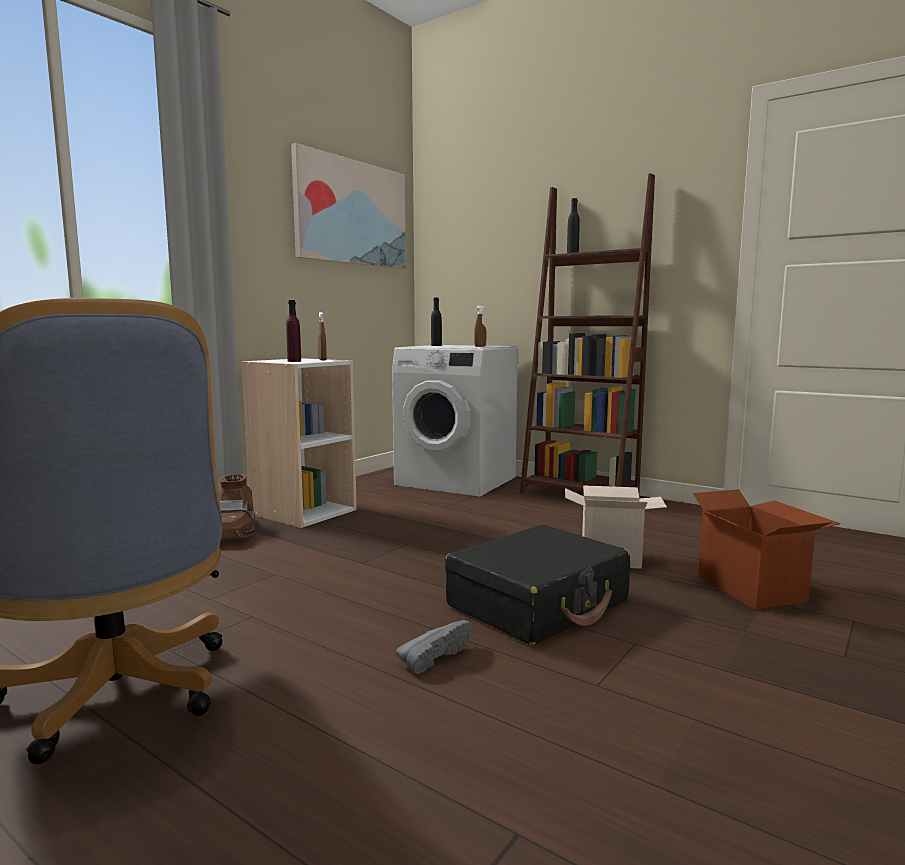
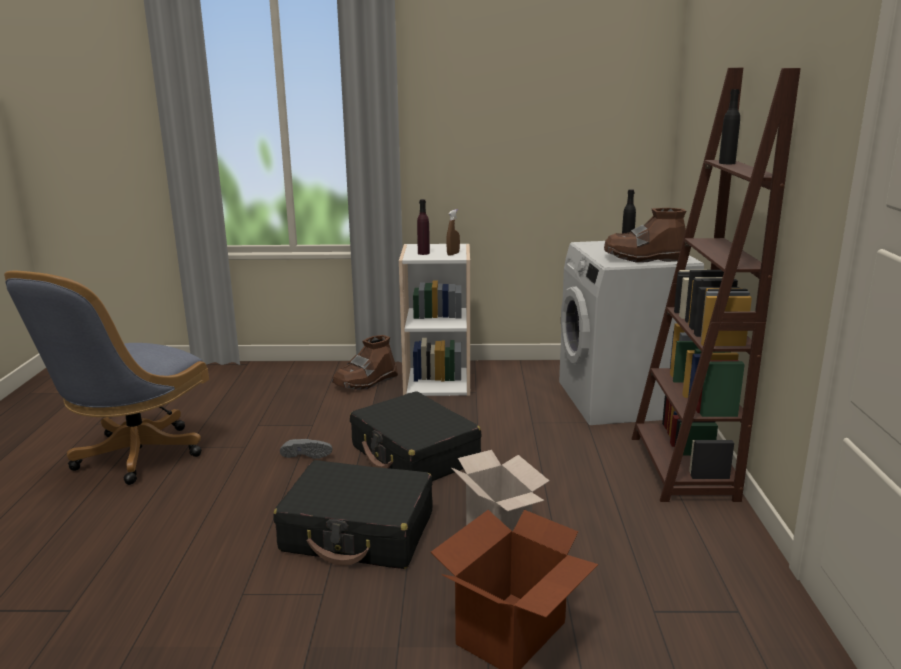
camera: 55 degrees right, 10 degrees up
(351, 213) = (570, 88): picture -> none
(428, 551) = (415, 455): none -> black suitcase
(433, 656) = (238, 521): grey shoe -> grey shoe (307, 454)
(480, 346) = (644, 258): brown spray bottle -> brown boot

